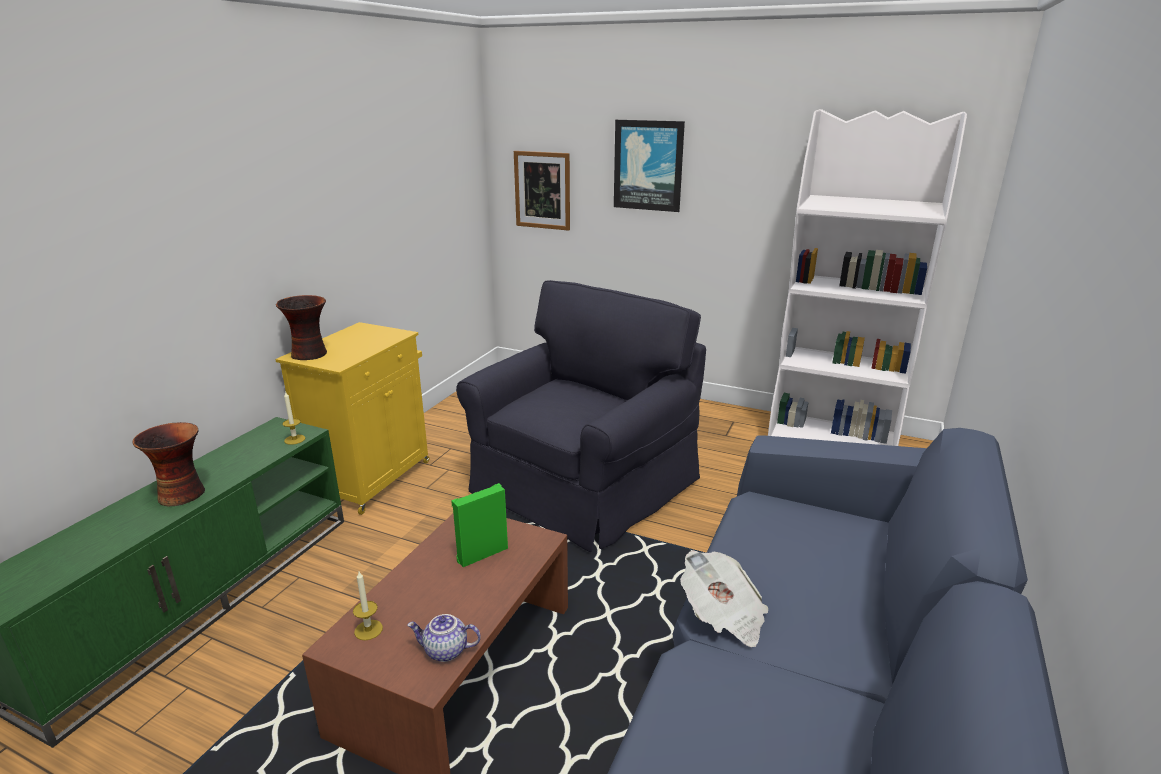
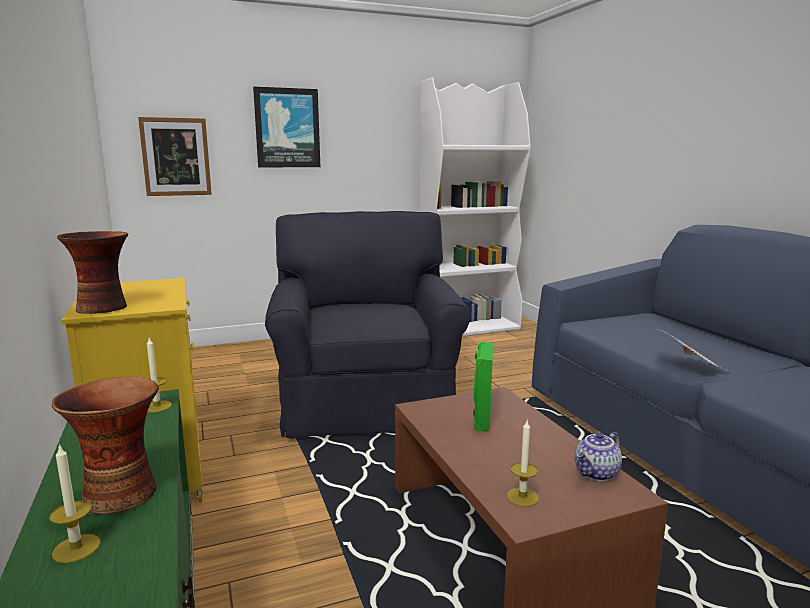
camera: 45 degrees left, 10 degrees down
(125, 515) = (76, 548): none -> candle

